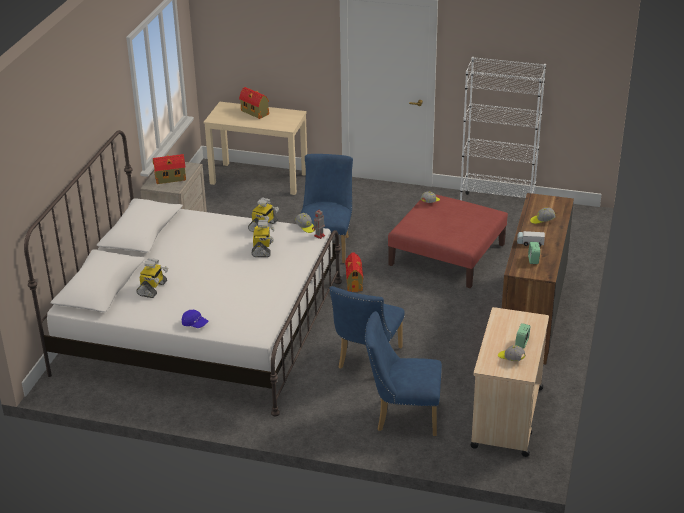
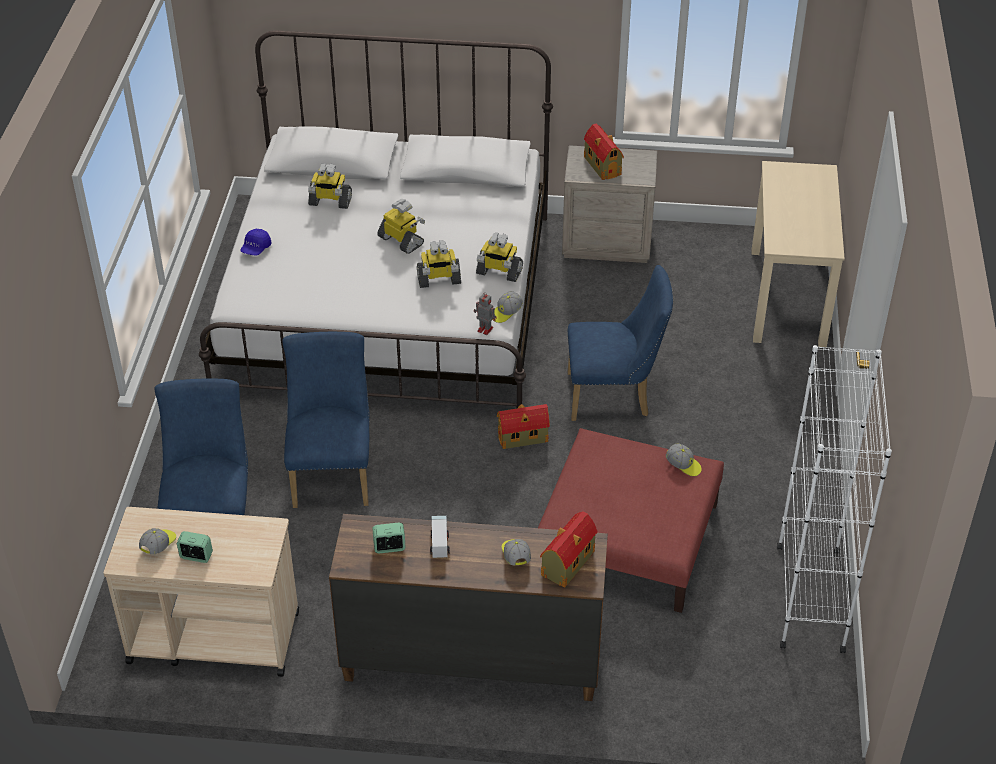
camera: 80 degrees right, 10 degrees up
(214, 261) = (401, 241): none -> toy robot
(255, 112) = (813, 206): toy house -> toy house (567, 564)
(366, 360) = (332, 472): blue chair -> blue chair turned 75 degrees clockwise

